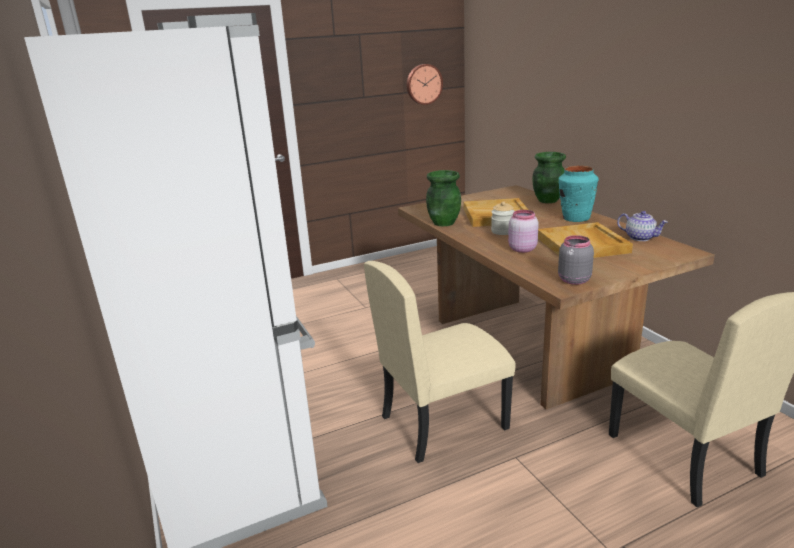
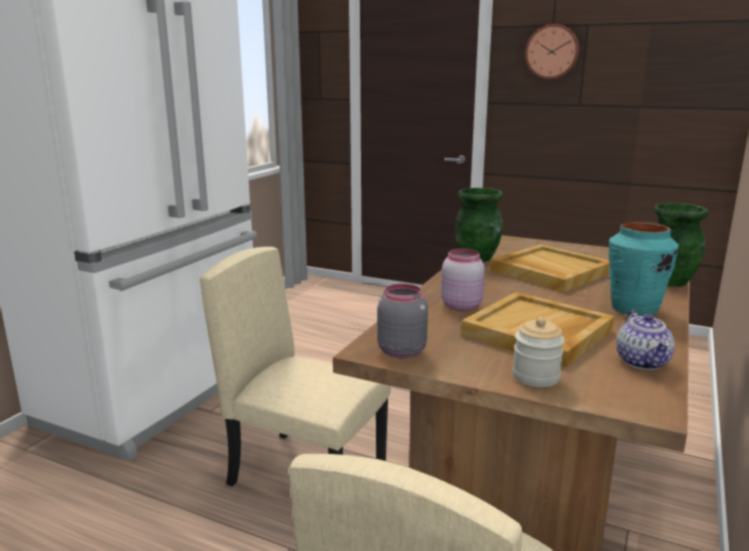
camera: 50 degrees right, 5 degrees down
(423, 84) = (675, 98): wall clock -> wall clock (552, 51)
(502, 231) = (502, 285): jar -> jar (536, 377)

